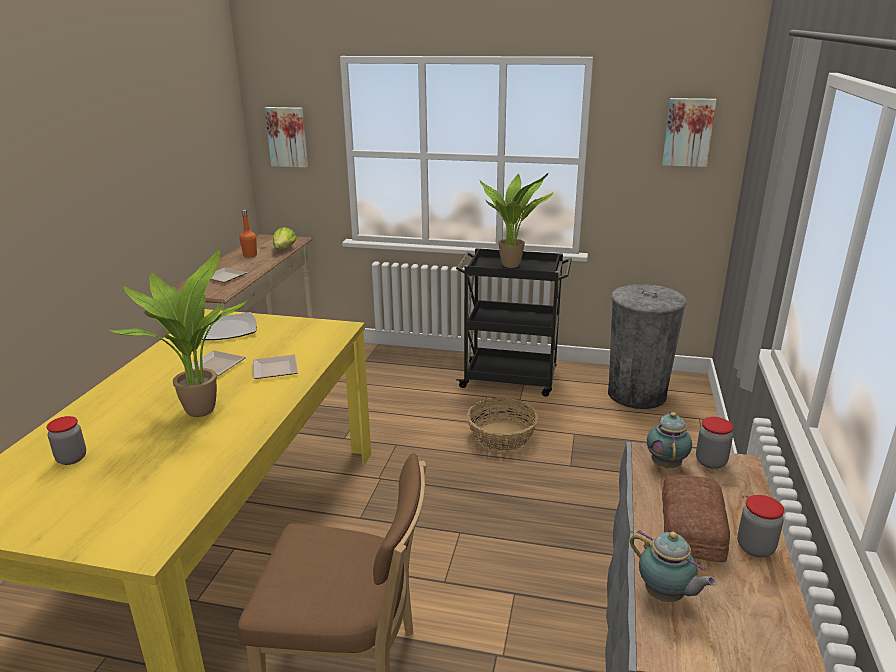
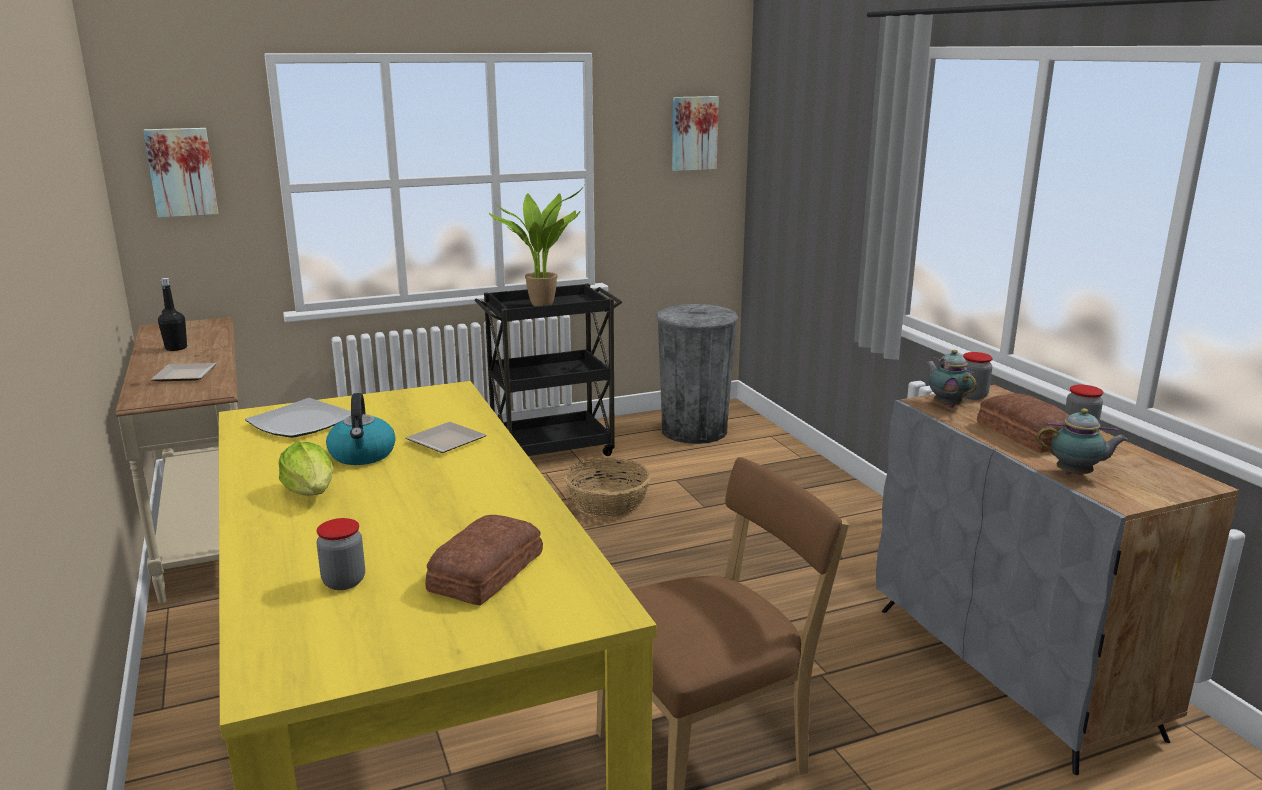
camera: 35 degrees left, 5 degrees down
(137, 484) = (483, 572): none -> bread
(198, 409) = (421, 496): potted plant -> none
(218, 365) = (362, 455): plate -> kettle
(250, 255) = (176, 348): orange bottle -> black bottle
(284, 249) = (217, 334): lettuce -> lettuce (311, 492)

